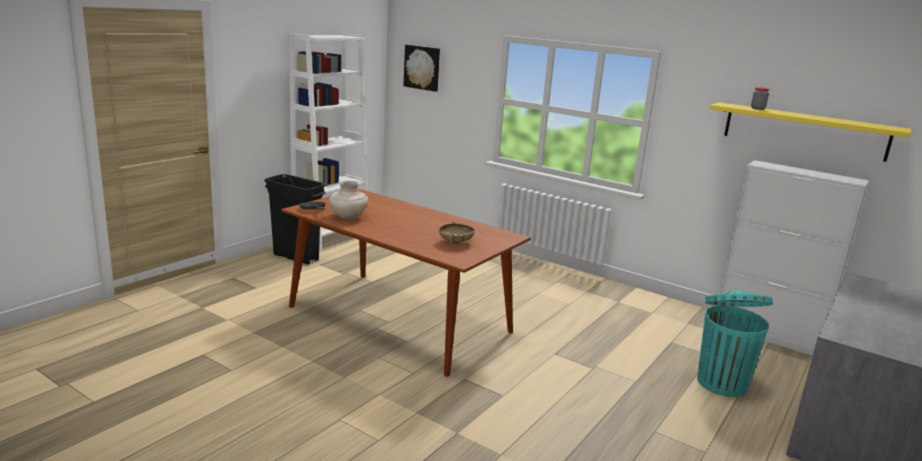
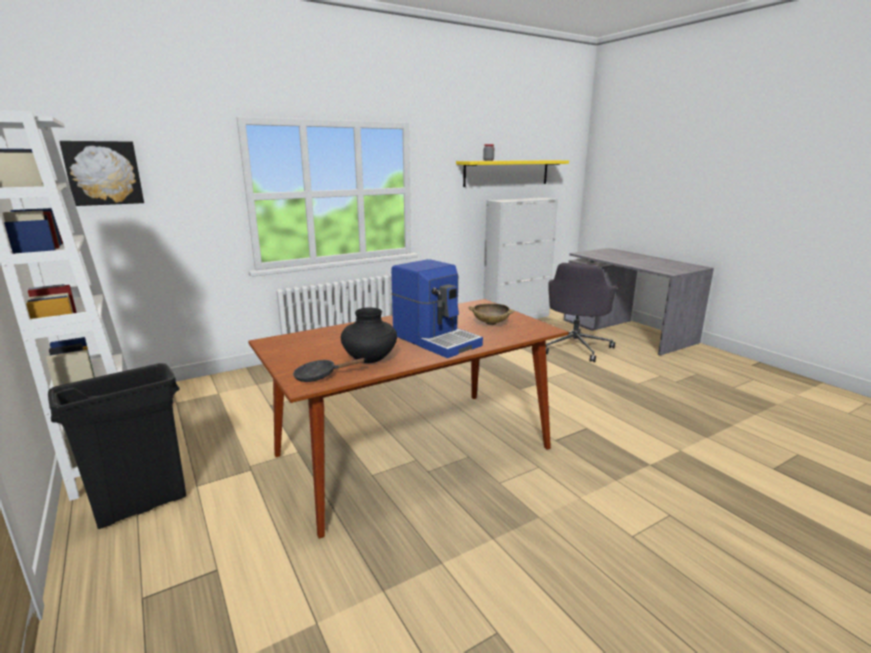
camera: 65 degrees left, 0 degrees up
(348, 217) = (370, 359): beige vase -> black vase
(399, 229) = (436, 340): none -> coffee machine
(721, 382) = (575, 347): turquoise trash can -> grey office chair

